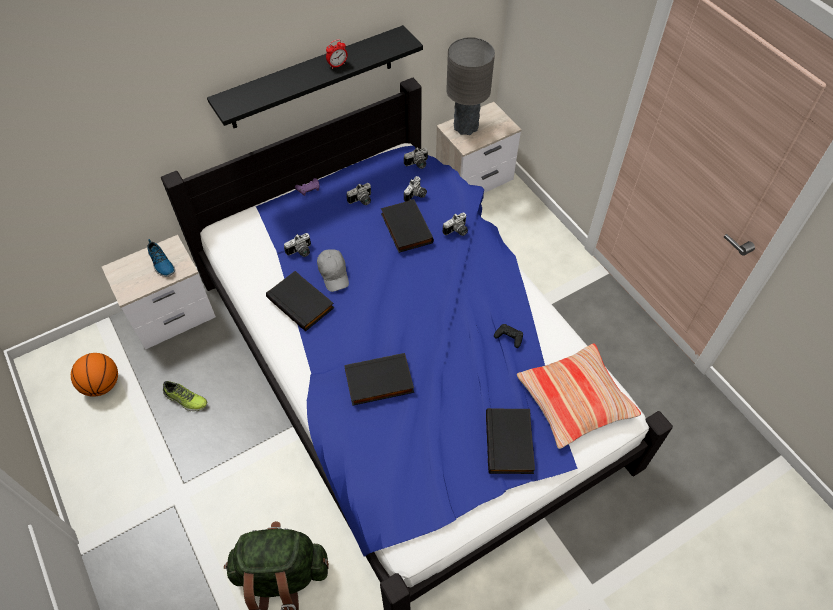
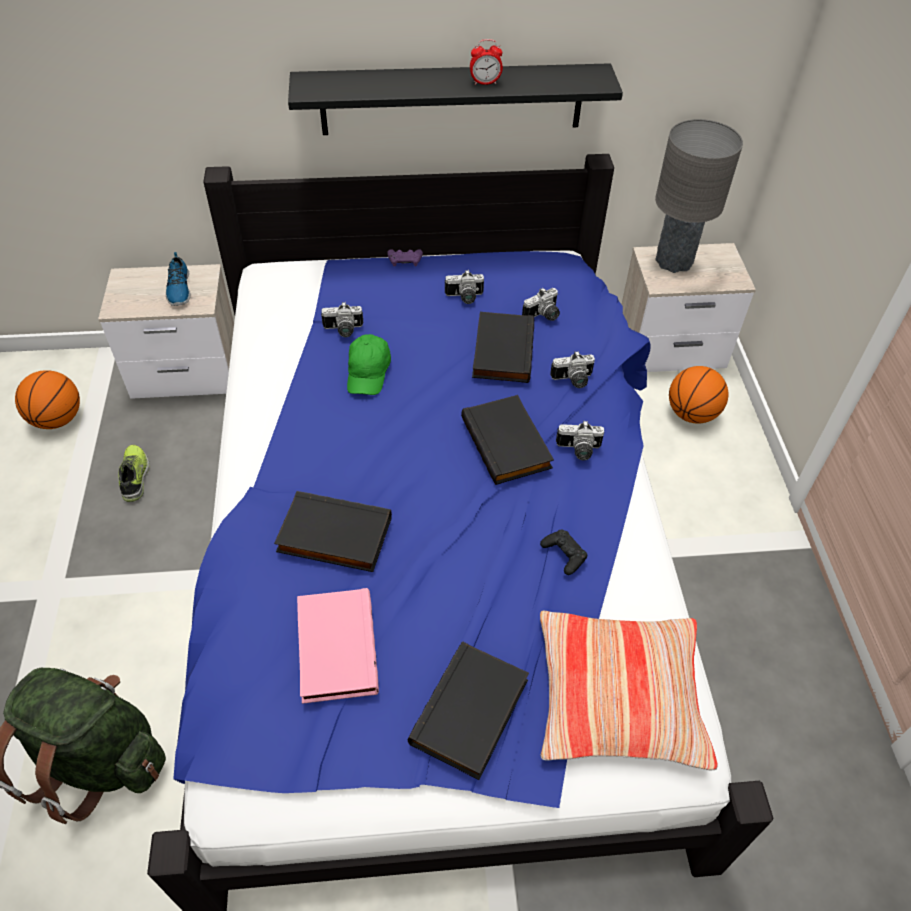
camera: 25 degrees right, 5 degrees down
(185, 399) = (135, 476): shoe -> shoe turned 150 degrees counterclockwise
(302, 302) = (303, 392): black book -> black book (508, 443)
(334, 274) = (368, 373): grey cap -> green cap
(417, 164) = (570, 279): camera -> camera (578, 450)
(419, 443) = (334, 647): none -> pink book
(507, 217) = (691, 414): none -> basketball

